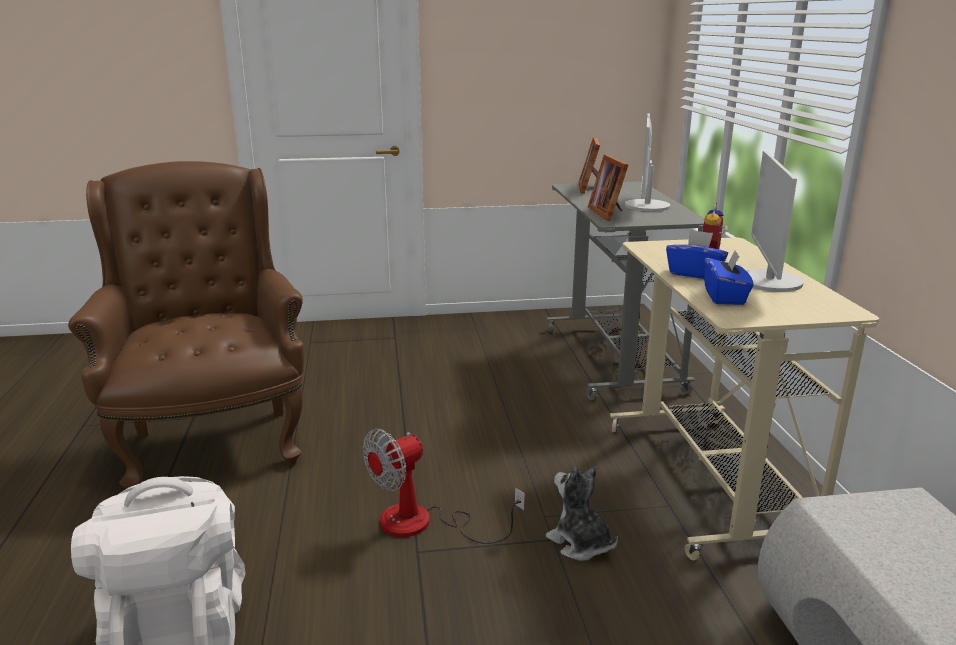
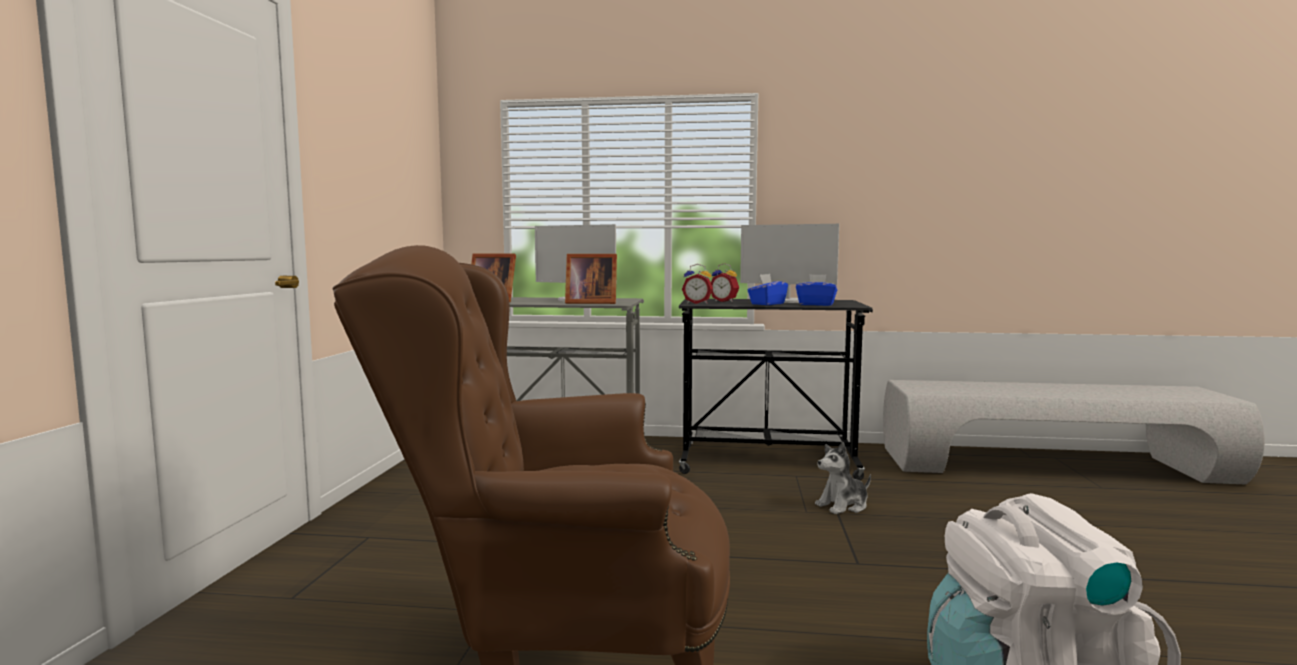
camera: 75 degrees left, 15 degrees down
(423, 524) = (815, 557): fan -> none
(661, 246) = (697, 303): none -> alarm clock
(707, 481) = (768, 462): beige desk -> black desk

